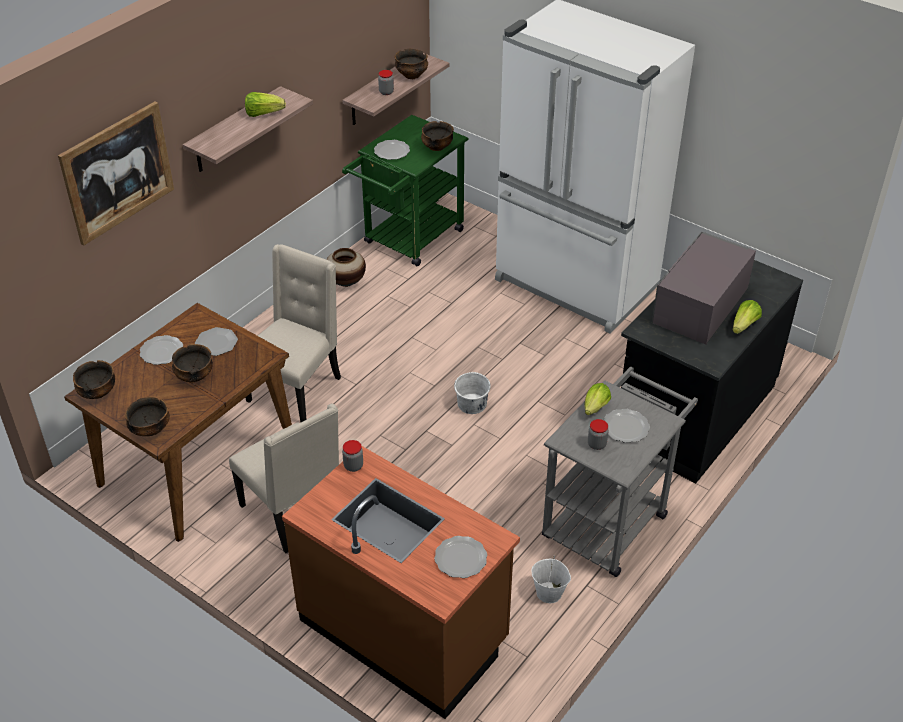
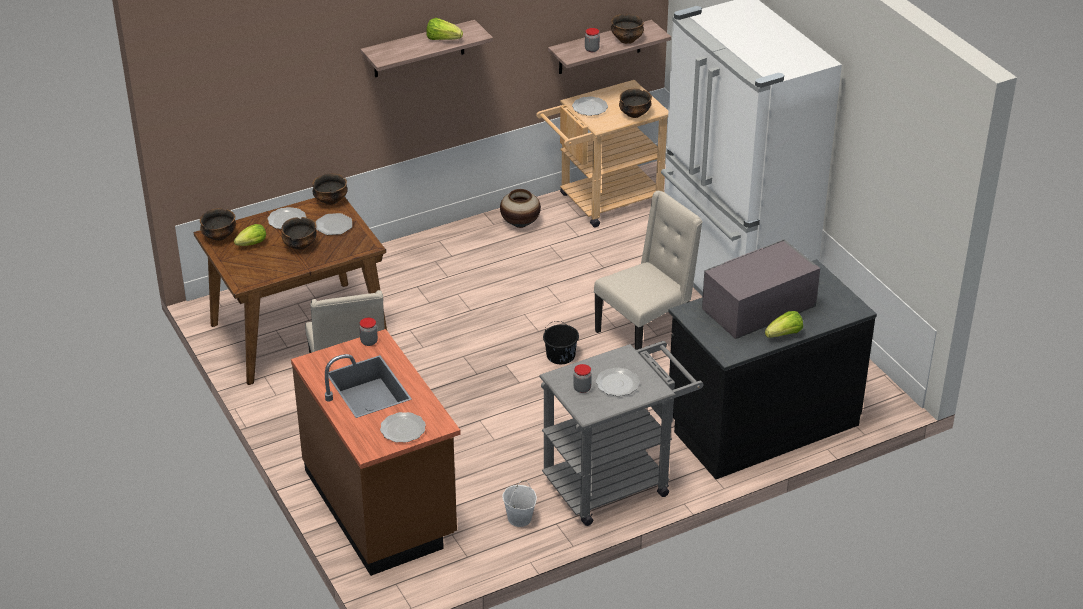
camera: 25 degrees right, 5 degrees down
(118, 172) = (291, 58): picture -> none
(150, 430) = (241, 274): bowl -> bowl (330, 201)
(296, 389) = (417, 299): beige chair -> beige chair (645, 334)
(408, 240) = (603, 203): green cart -> beige cart
(472, 404) = (561, 356): white bucket -> black bucket
(594, 409) = (602, 362): lettuce -> lettuce (250, 245)

